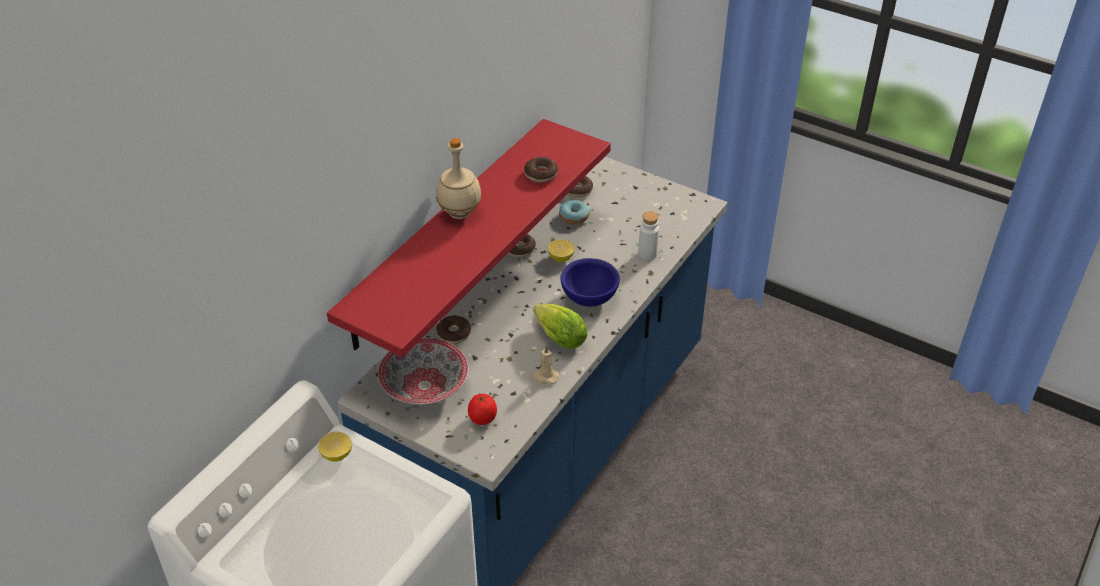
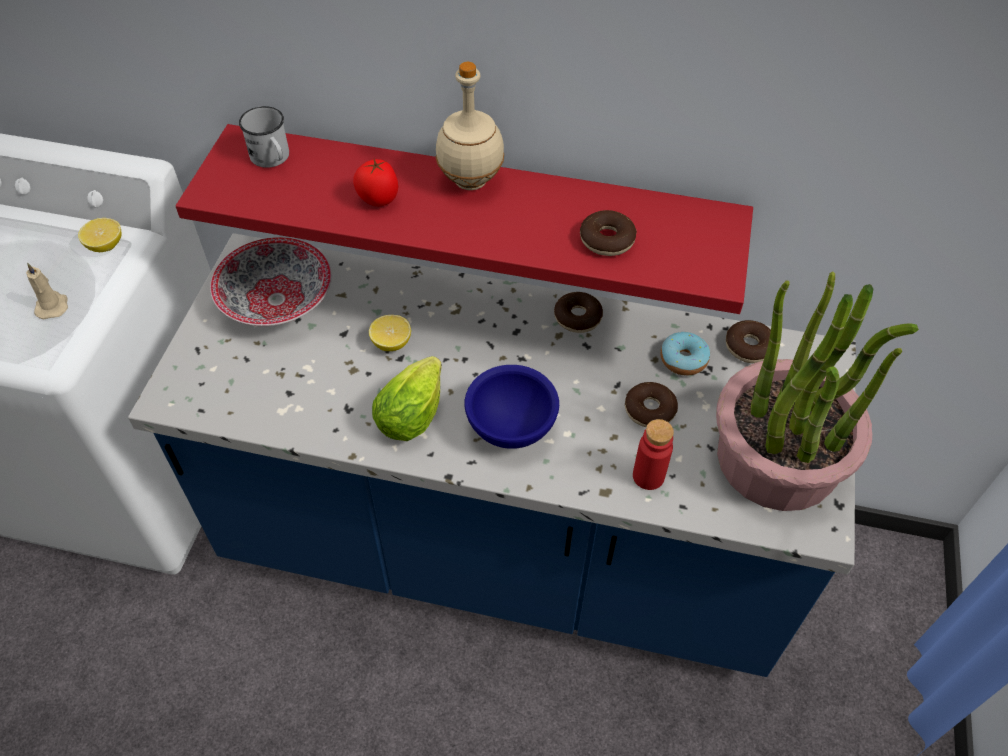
camera: 70 degrees right, 10 degrees up
(382, 295) = (272, 159): none -> white mug
(454, 334) = (380, 300): donut -> donut (649, 410)
(482, 420) = (232, 374): tomato -> tomato (378, 199)
(545, 377) = (330, 419): beige candle -> beige candle (52, 306)
(560, 257) = (583, 369): lemon -> lemon (391, 343)
(647, 254) = (648, 476): white bottle -> red bottle
(657, 205) = (777, 459): none -> potted plant

